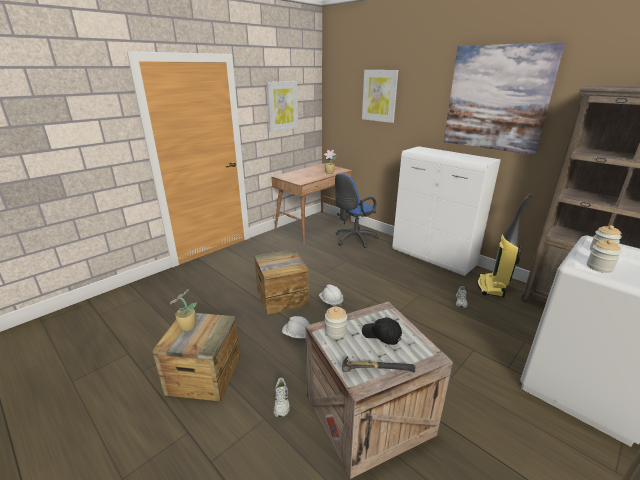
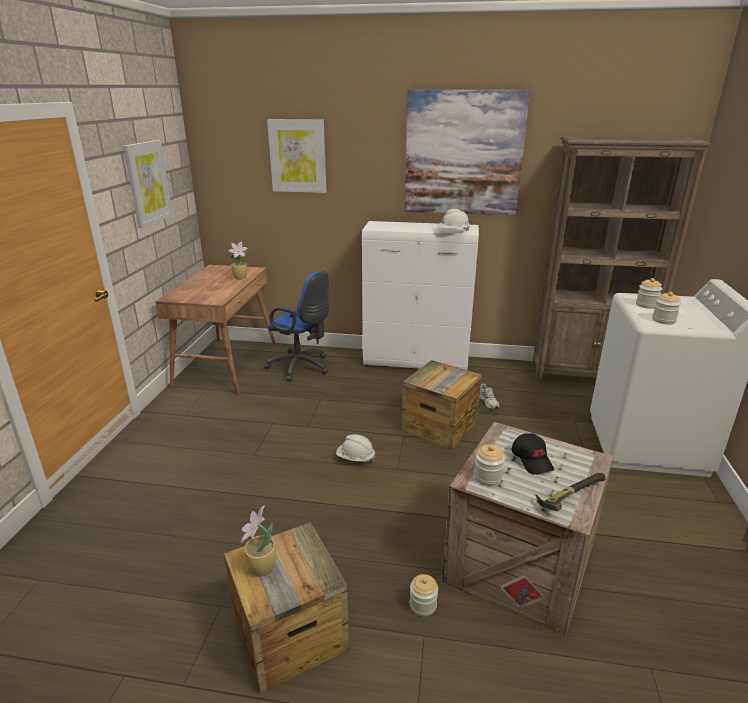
camera: 35 degrees left, 0 degrees up
(281, 402) = (423, 605): white shoe -> jar
(282, 298) = (287, 480): crate -> crate (439, 426)
(297, 335) = (357, 517): white hard hat -> white hard hat (453, 232)
(353, 239) = (302, 367): blue office chair -> blue office chair turned 75 degrees counterclockwise
(381, 335) = (532, 460): black cap -> black cap turned 105 degrees counterclockwise
(492, 287) = (501, 375): vacuum cleaner -> none

